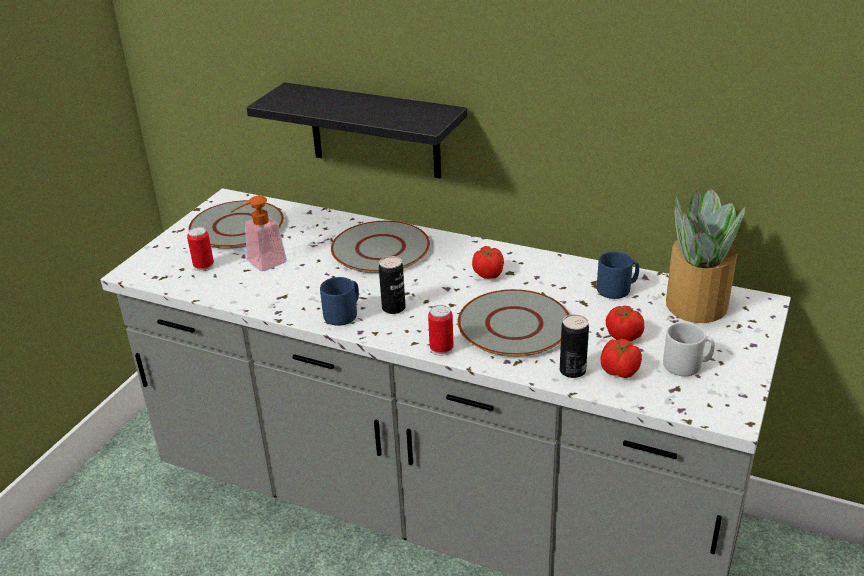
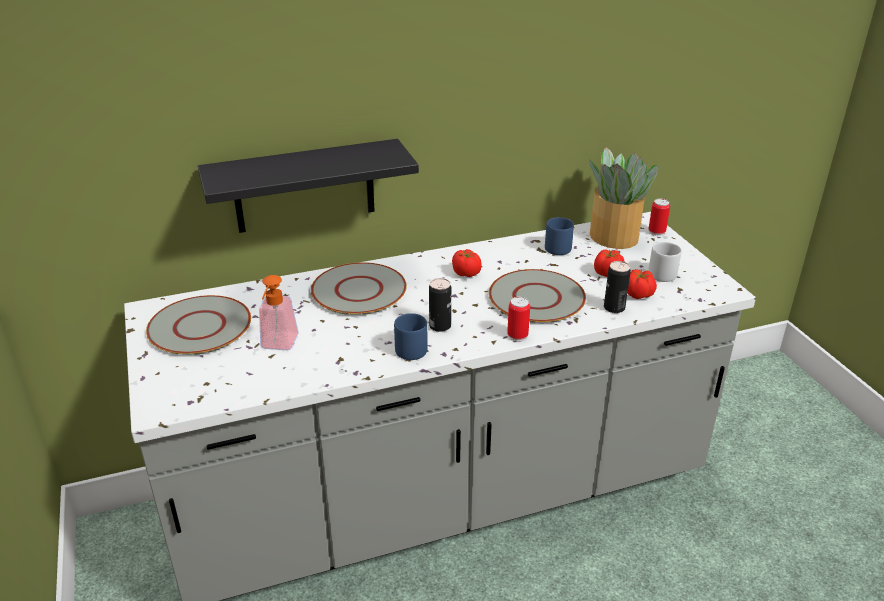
camera: 45 degrees left, 0 degrees up
(203, 266) = (224, 371): can -> can (656, 232)

